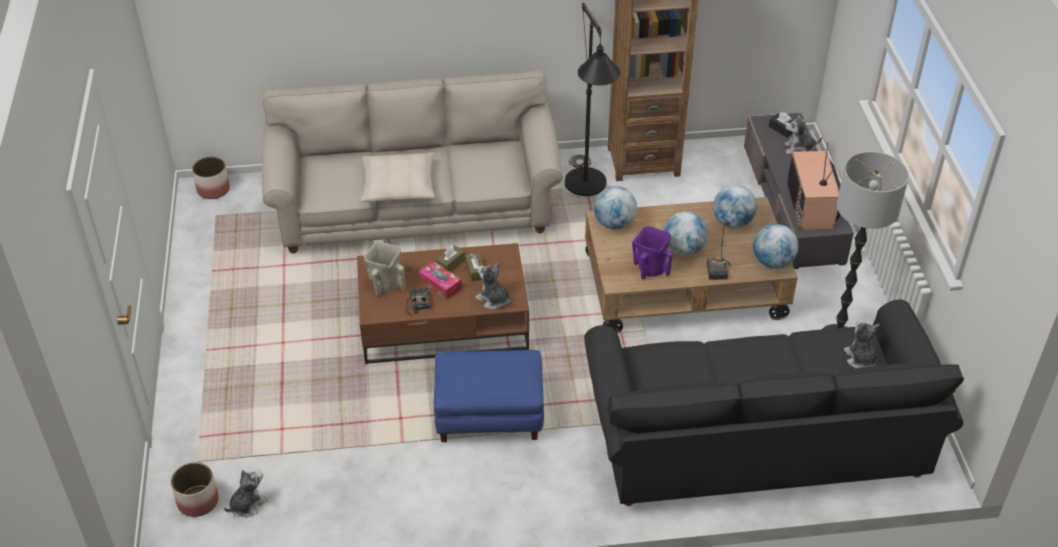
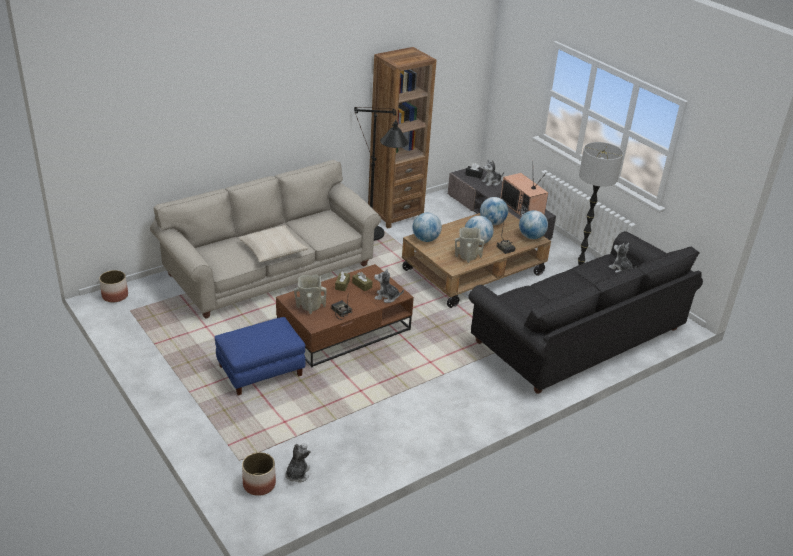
camera: 30 degrees left, 10 degrees down
(440, 285) = (345, 298): tissue box -> none
(488, 414) = (414, 371): blue ottoman -> blue ottoman (260, 371)
(650, 269) = (467, 257): purple vase -> beige vase

